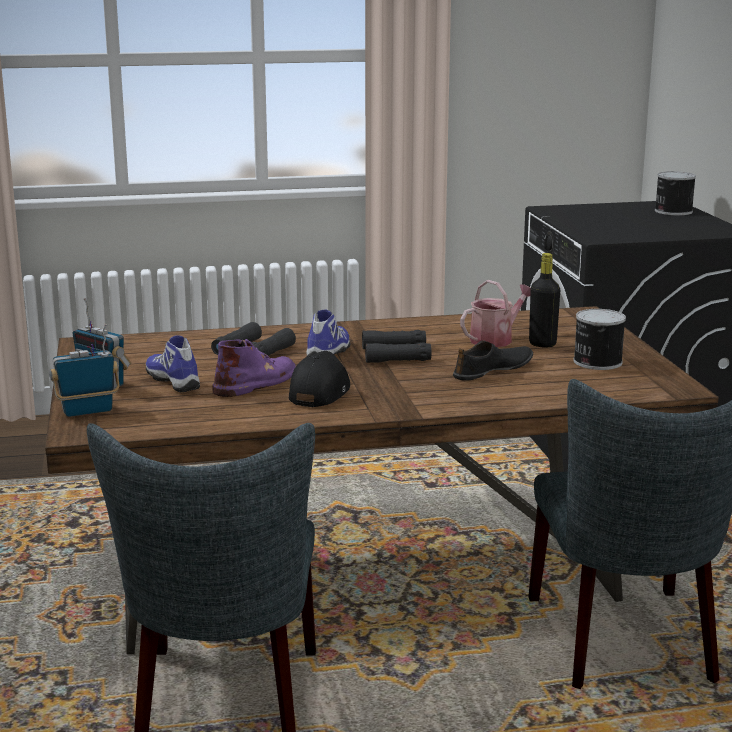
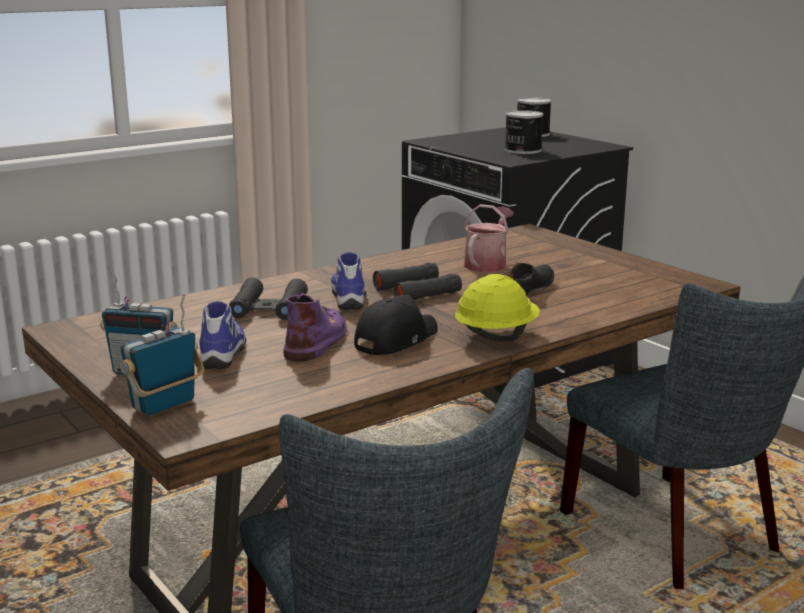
camera: 25 degrees left, 0 degrees up
(175, 381) = (224, 354): shoe -> shoe turned 60 degrees clockwise
(320, 392) = (395, 339): black cap -> black cap turned 45 degrees clockwise
(407, 404) = (496, 336): none -> yellow hard hat
(542, 344) = (534, 262): black bottle -> none
(596, 362) = (602, 271): can -> can (522, 150)

